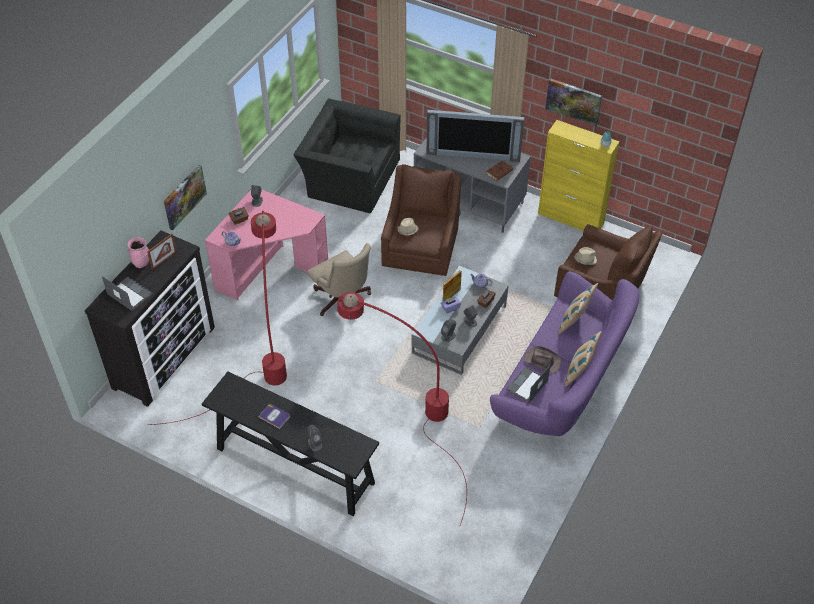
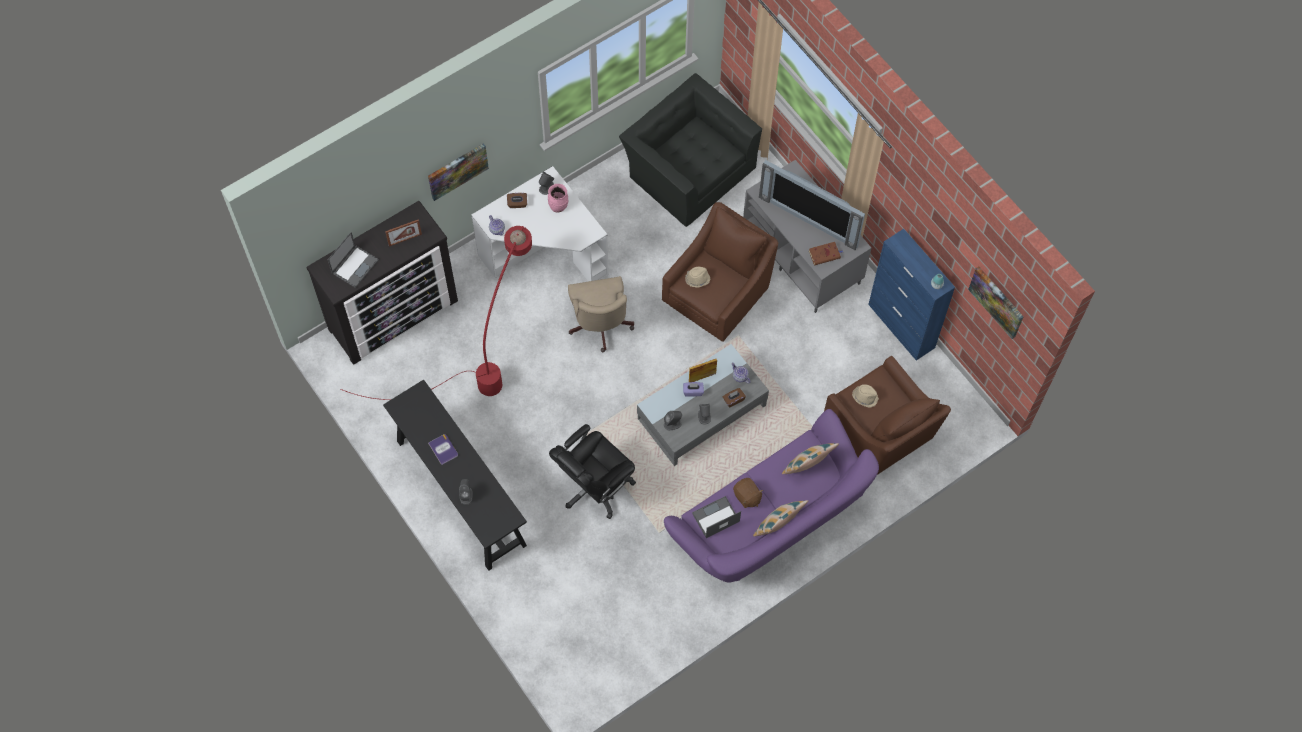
camera: 25 degrees right, 15 degrees up
(129, 294) = (355, 266): laptop -> laptop turned 60 degrees clockwise
(141, 263) = (382, 234): pink vase -> pink vase (558, 206)
(269, 271) = (544, 256): pink desk -> white desk
(406, 415) = (594, 486): red floor lamp -> black office chair
(542, 360) = (747, 496): brown hat -> brown plush toy
(571, 218) = (901, 326): yellow cabinet -> blue cabinet
(573, 101) = (922, 222): picture -> picture (997, 301)

